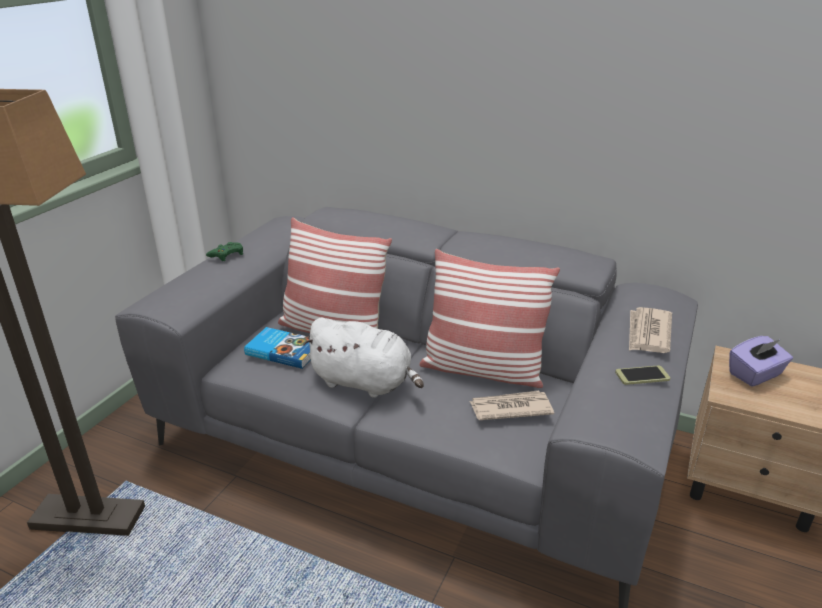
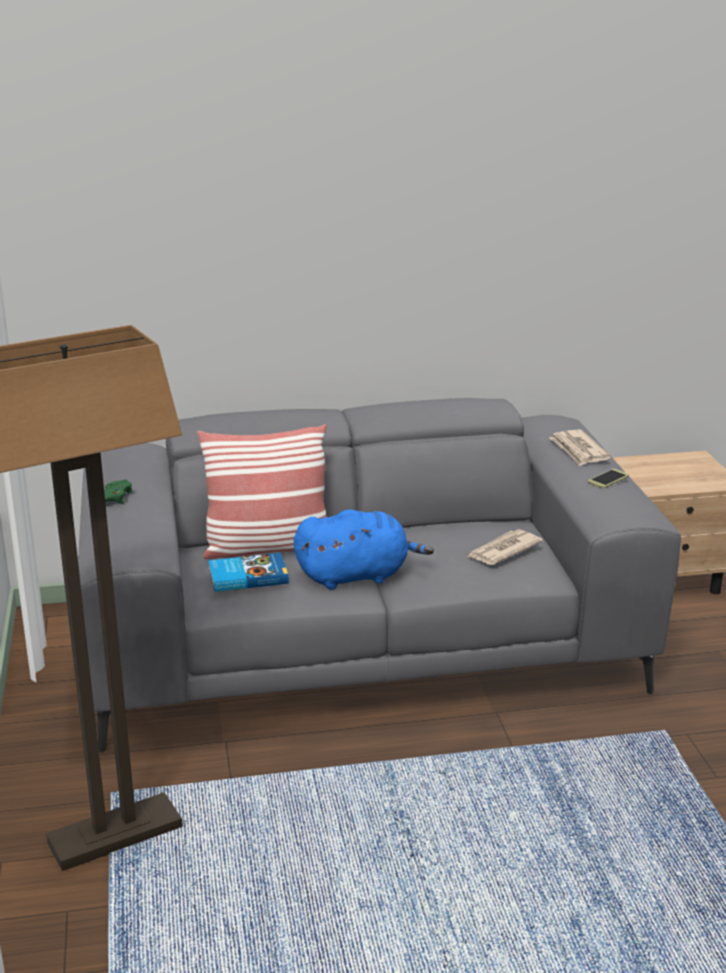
camera: 35 degrees left, 5 degrees down
(365, 382) = (357, 576): white plush toy -> blue plush toy
(482, 369) = (444, 532): pillow -> none
(755, 375) = (646, 470): purple tissue box -> none

